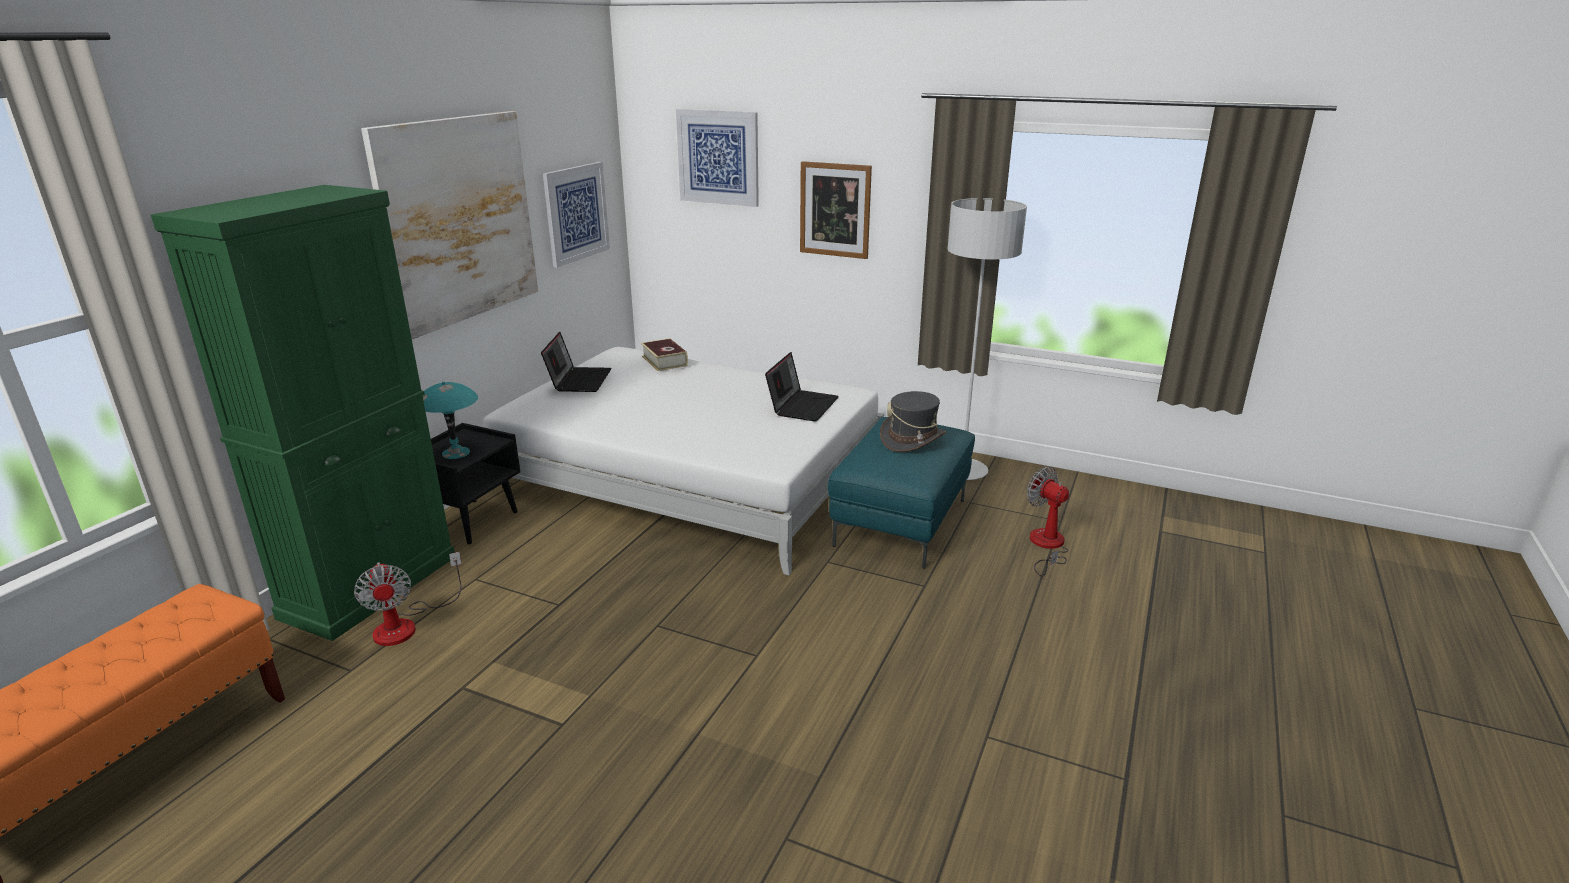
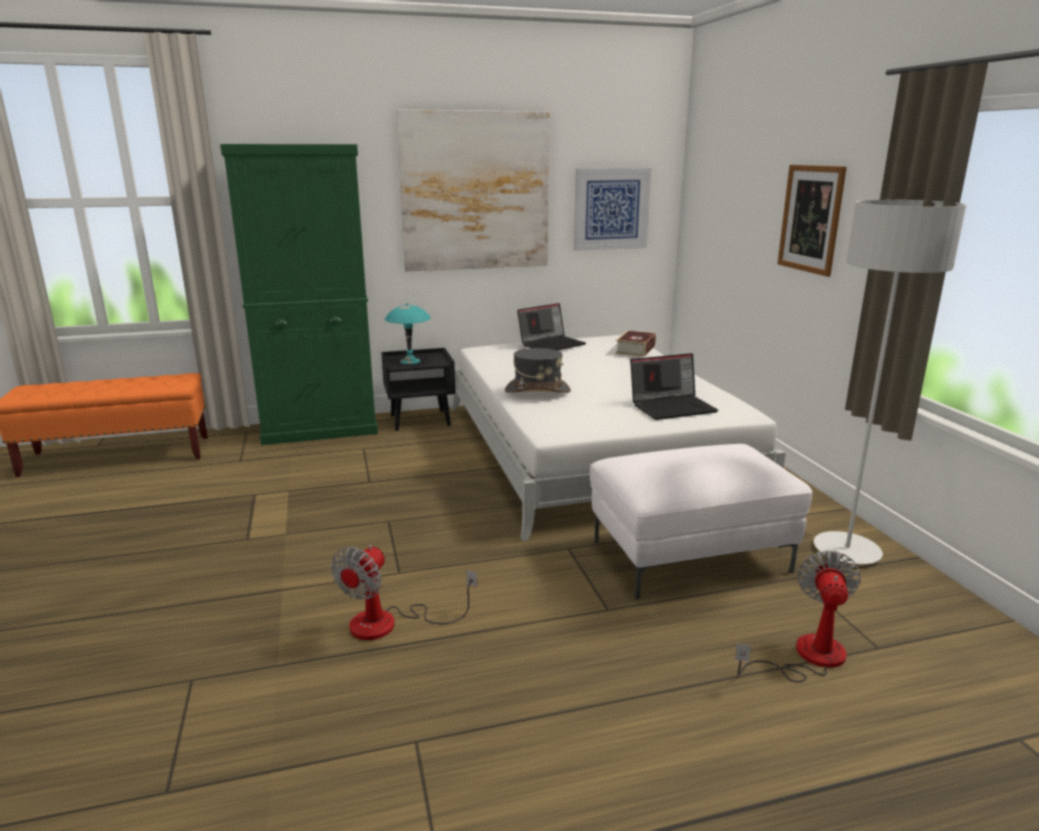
camera: 50 degrees right, 5 degrees down
(407, 624) = (296, 453): fan -> fan (390, 623)
(718, 157) = (737, 164): picture -> none
(899, 521) = (690, 555): turquoise ottoman -> white ottoman
(912, 439) = (706, 461): grey hat -> grey hat (537, 390)

